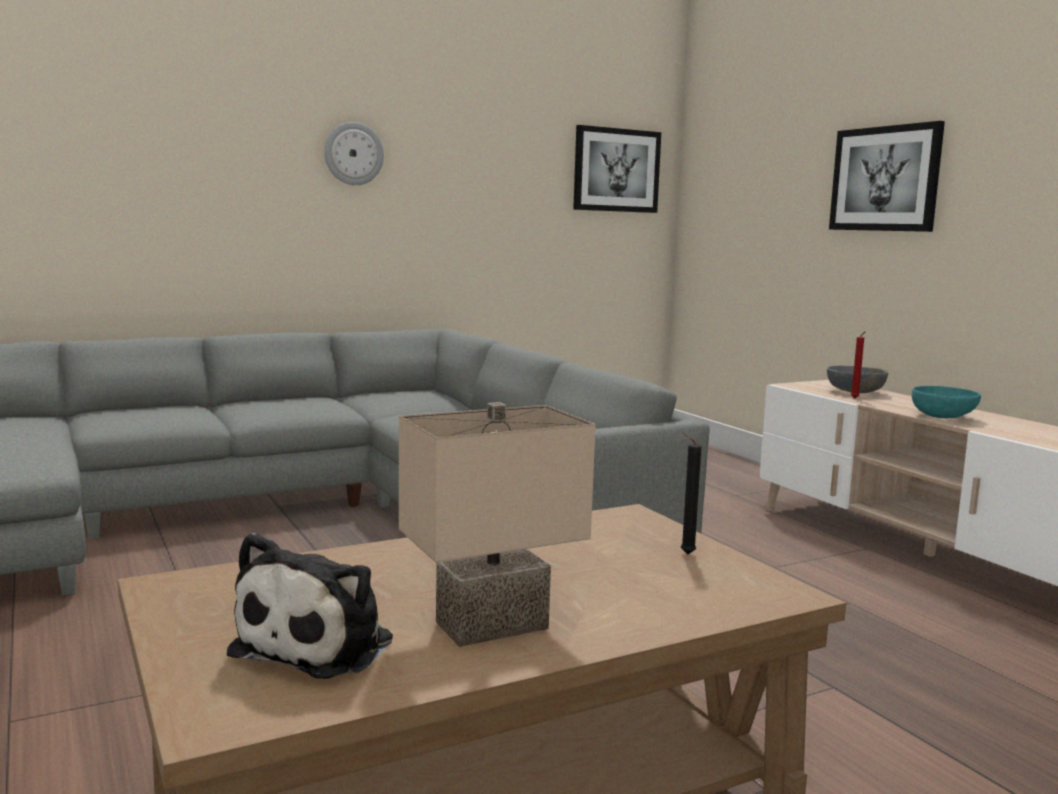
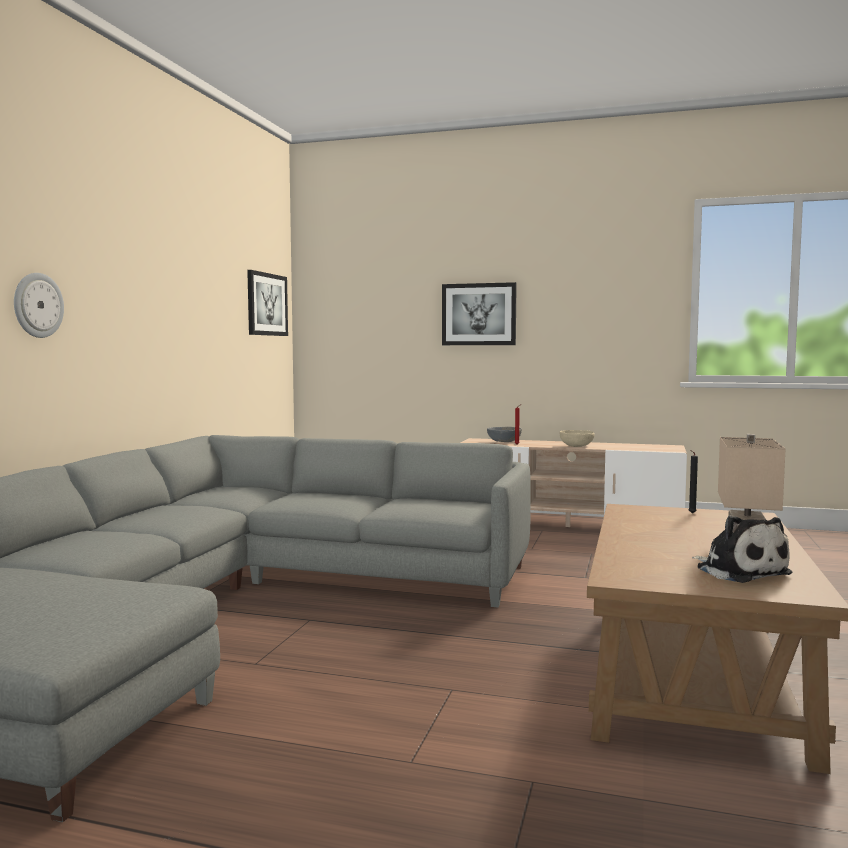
camera: 45 degrees left, 5 degrees down
(353, 154) = (131, 288): wall clock -> wall clock (37, 305)
(943, 417) = (576, 446): turquoise bowl -> beige bowl

